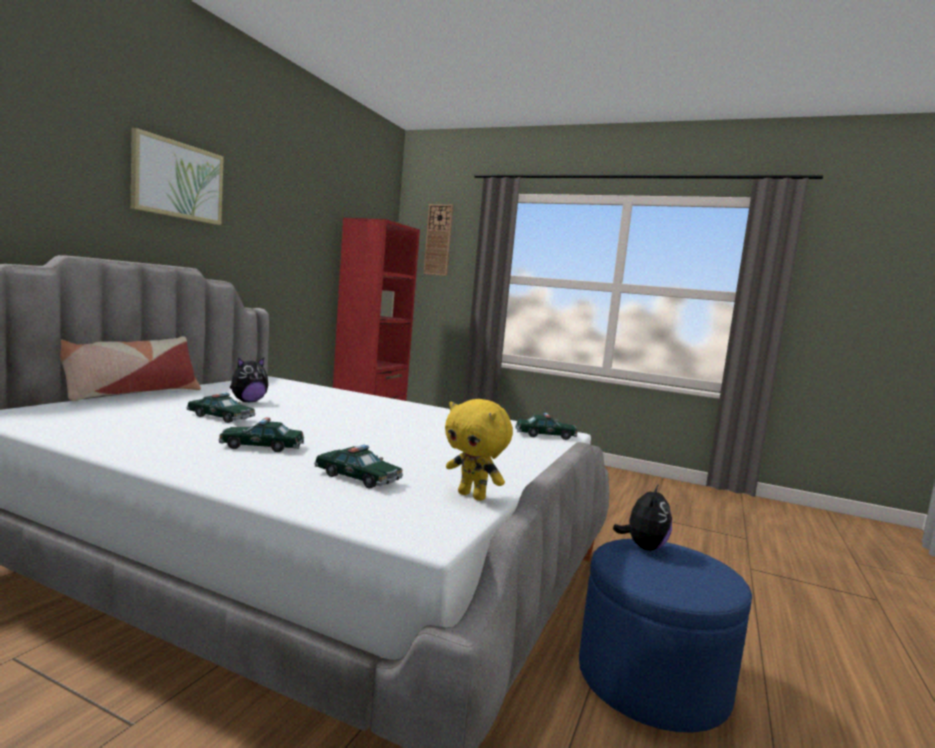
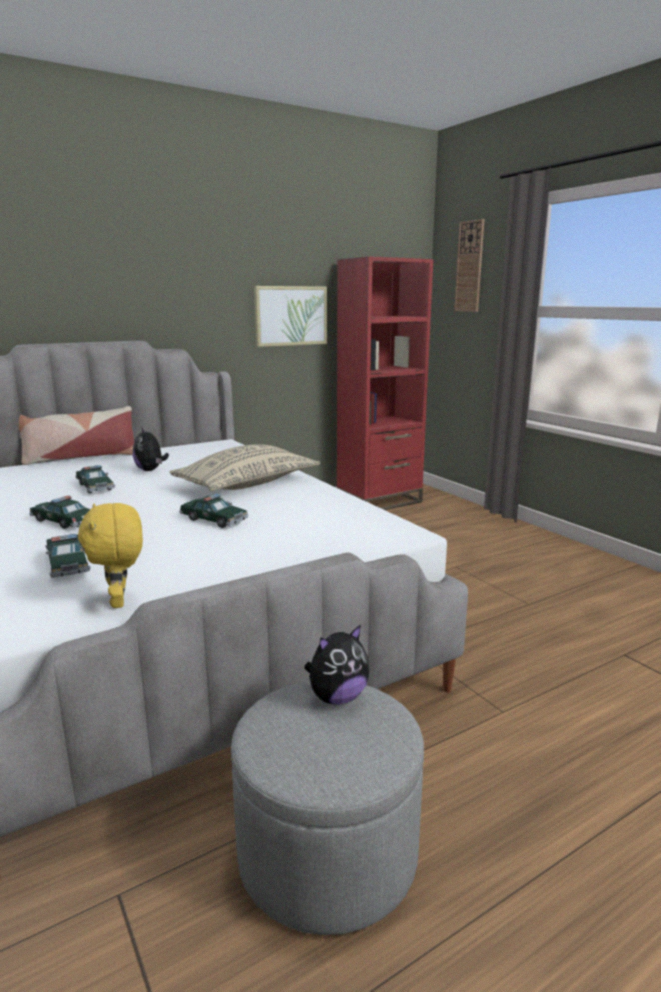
camera: 35 degrees right, 10 degrees up
(178, 180) = (126, 258): picture -> picture (291, 316)
(248, 401) = (151, 470): plush toy -> plush toy turned 75 degrees clockwise
(373, 409) = (247, 485): none -> beige pillow
(545, 435) = (374, 535): toy car -> toy car (214, 520)
(652, 681) = (327, 853): blue ottoman -> grey ottoman

